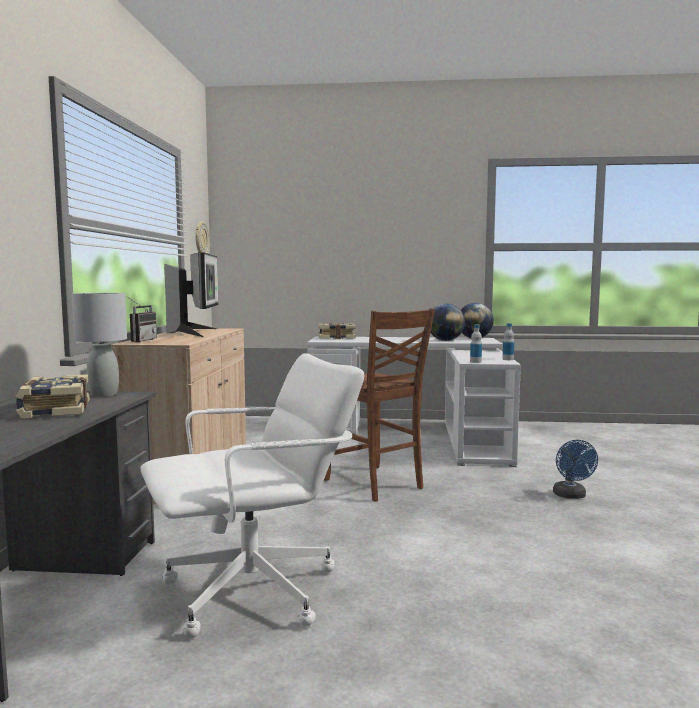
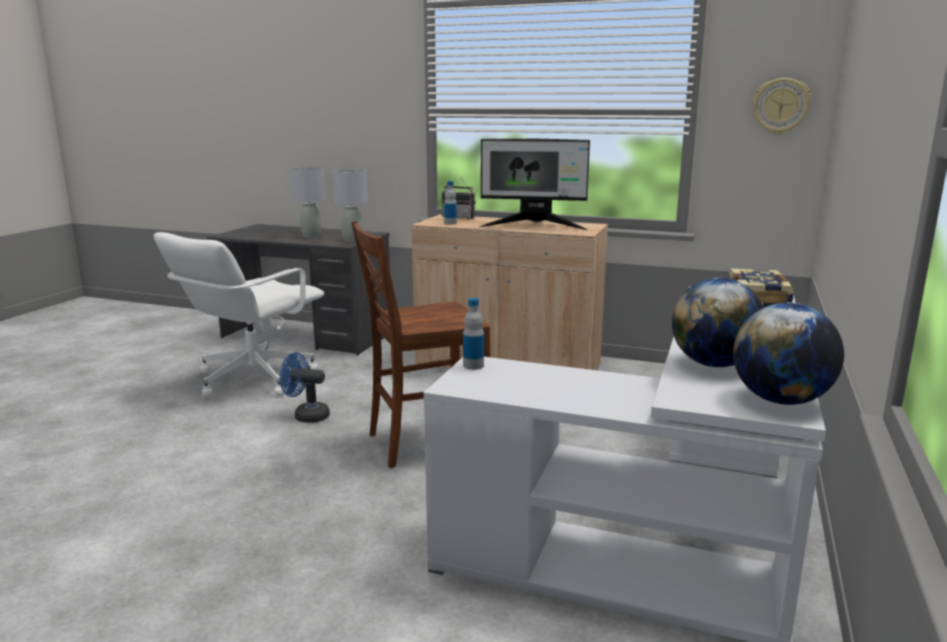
camera: 105 degrees right, 10 degrees up
(54, 410) = (311, 236): book -> grey table lamp
(254, 591) = (252, 379): white office chair -> white office chair turned 45 degrees clockwise
(508, 359) = (489, 395): bottle -> bottle (450, 223)
(571, 496) = (268, 575): blue fan -> blue fan (306, 416)

